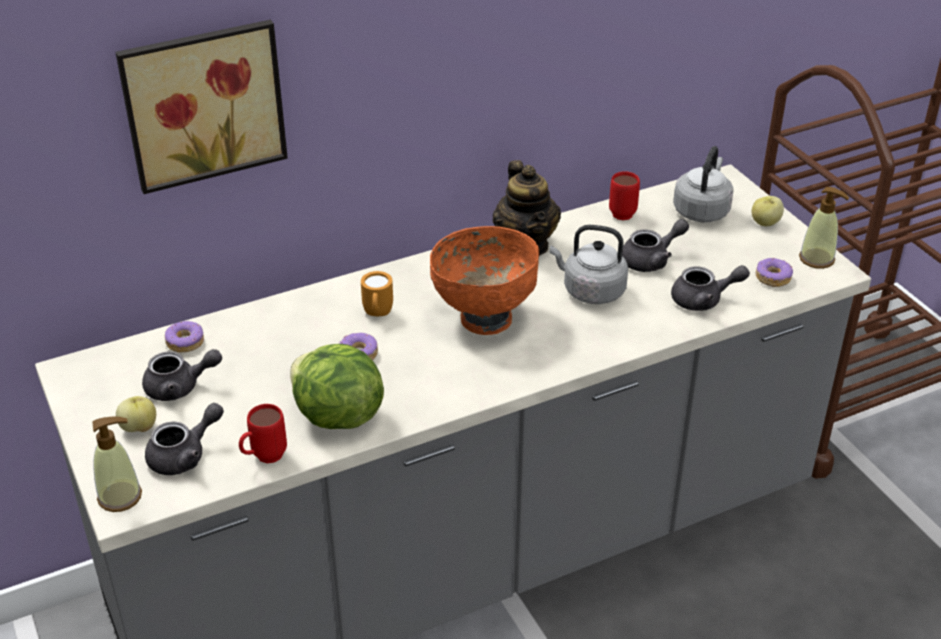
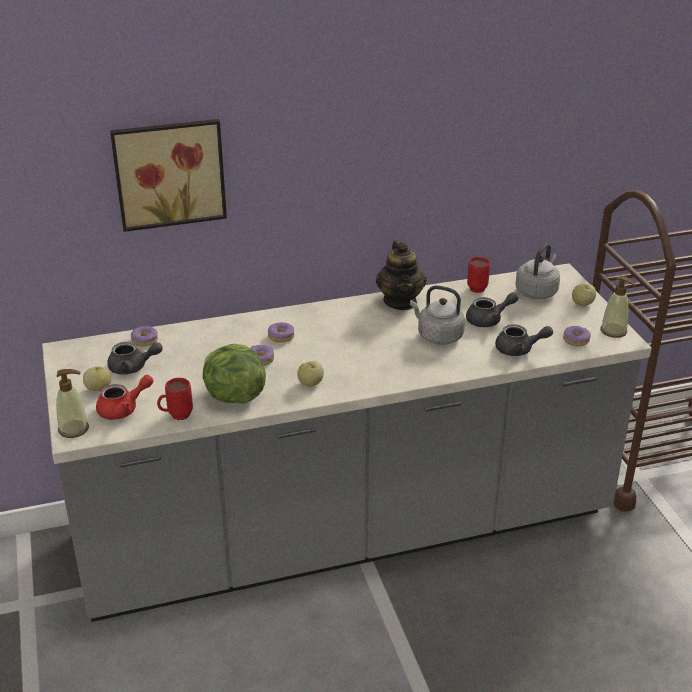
camera: 10 degrees right, 5 degrees down
(185, 455) = (124, 409): grey teapot -> red teapot
(377, 315) = (281, 336): orange mug -> donut
(439, 384) = (310, 384): none -> apple
(485, 318) = (356, 346): orange bowl -> none

